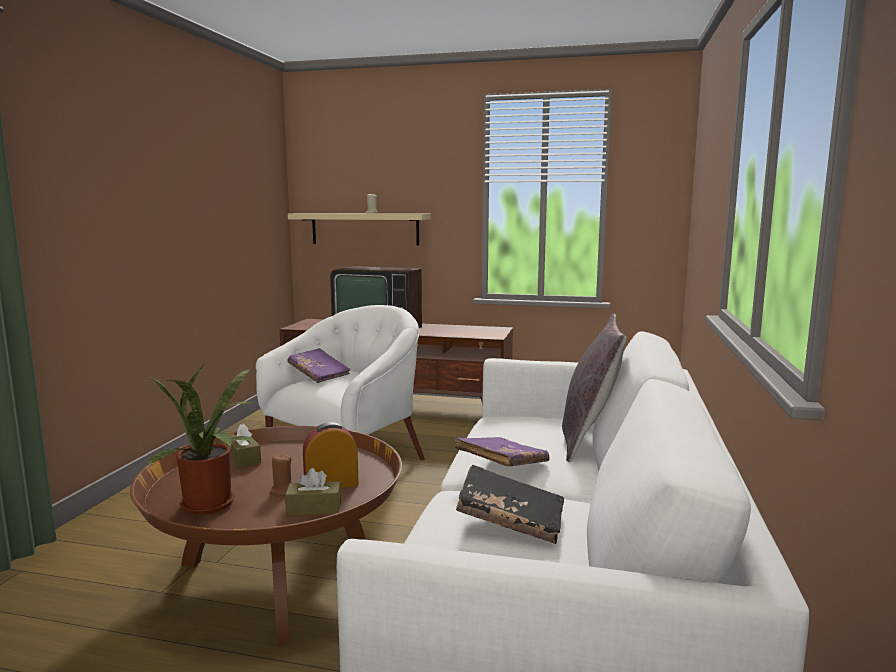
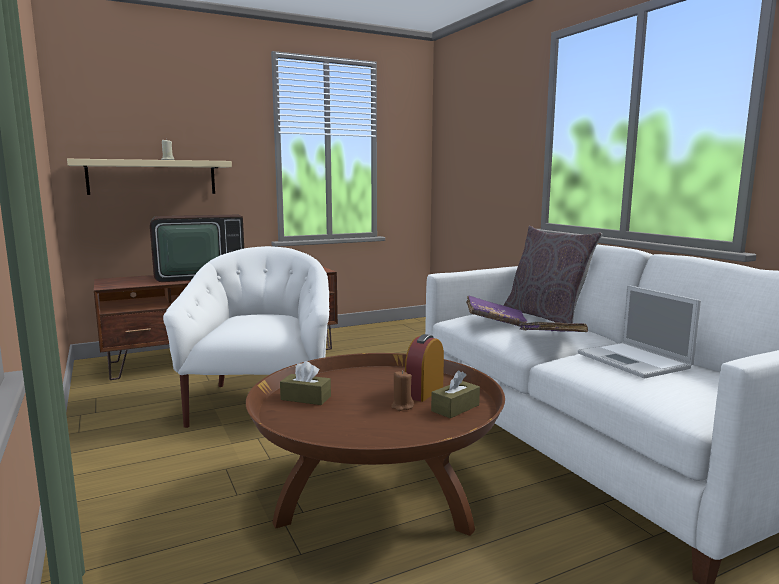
camera: 40 degrees left, 0 degrees up
(212, 506) = (378, 433): potted plant -> none
(319, 375) = (231, 321): purple book -> purple book (495, 322)
(510, 521) = (635, 361): black book -> laptop

